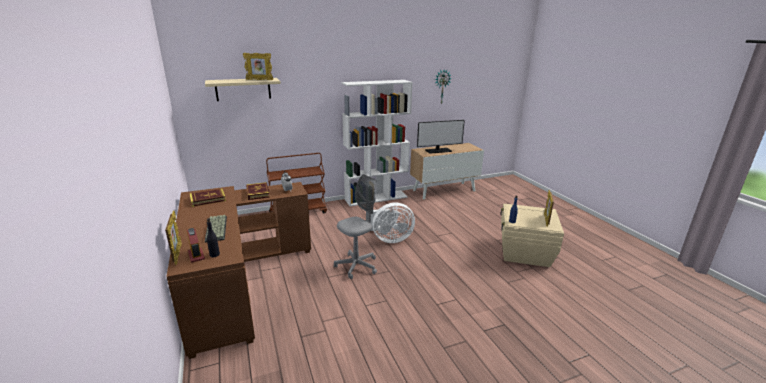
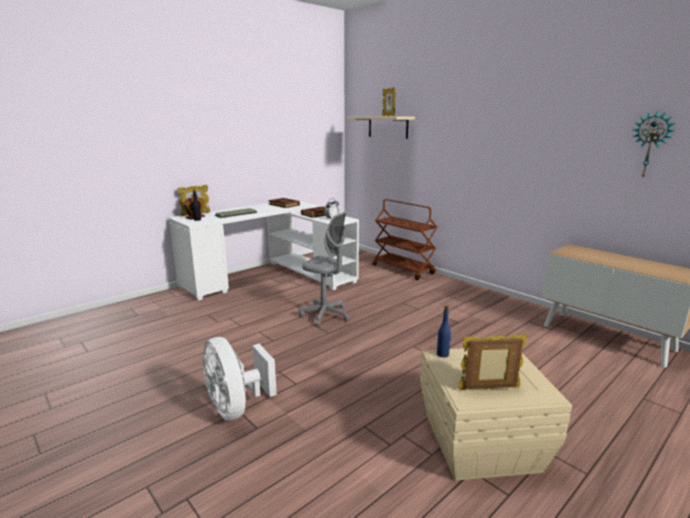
camera: 70 degrees right, 5 degrees down
(237, 280) = (271, 277): brown desk -> white desk
(376, 198) = (494, 296): white bookcase -> none
(390, 239) = (398, 322): white fan -> white fan (236, 407)
(438, 151) = (598, 257): monitor -> none

